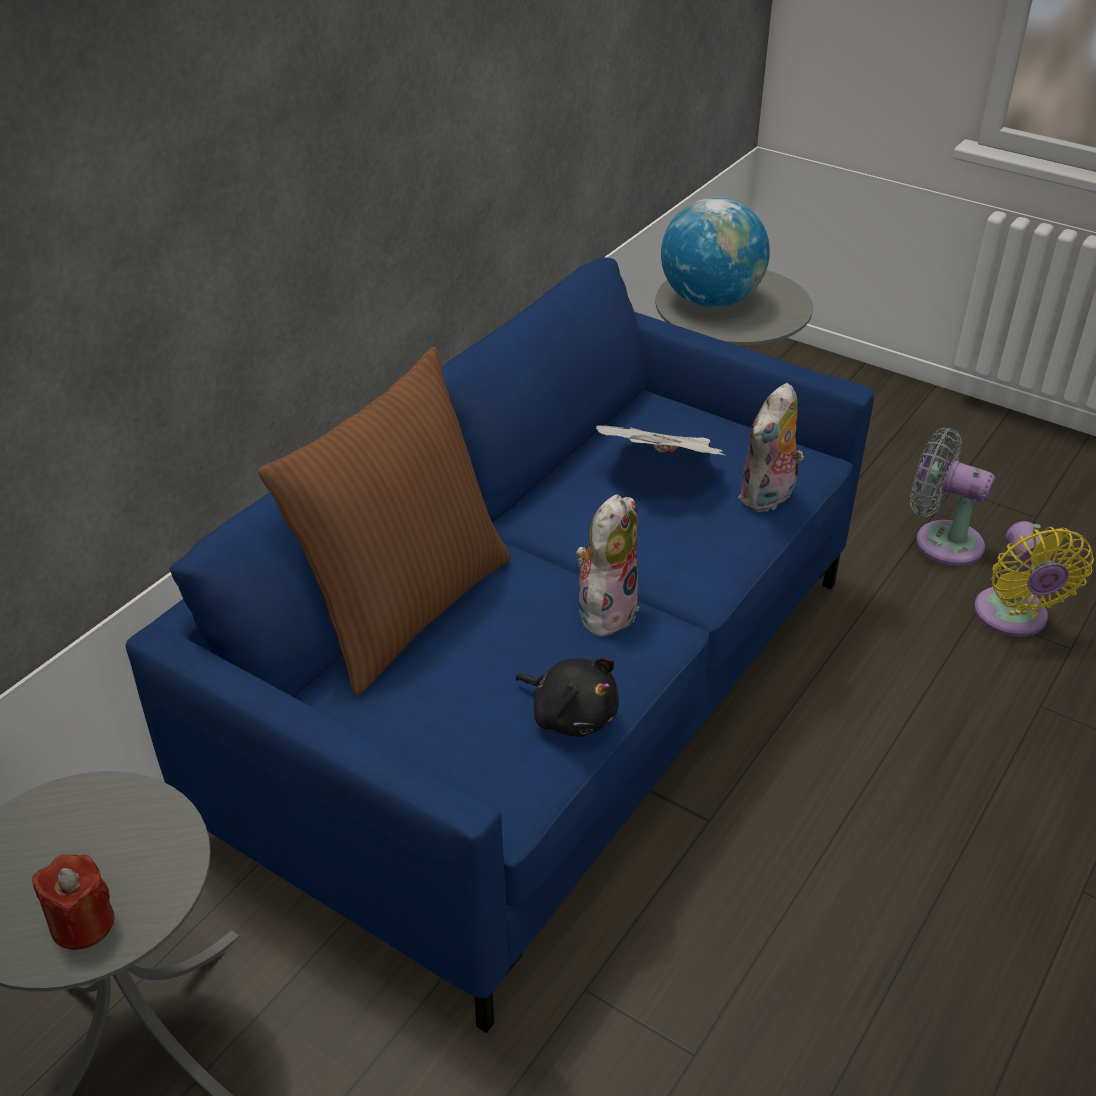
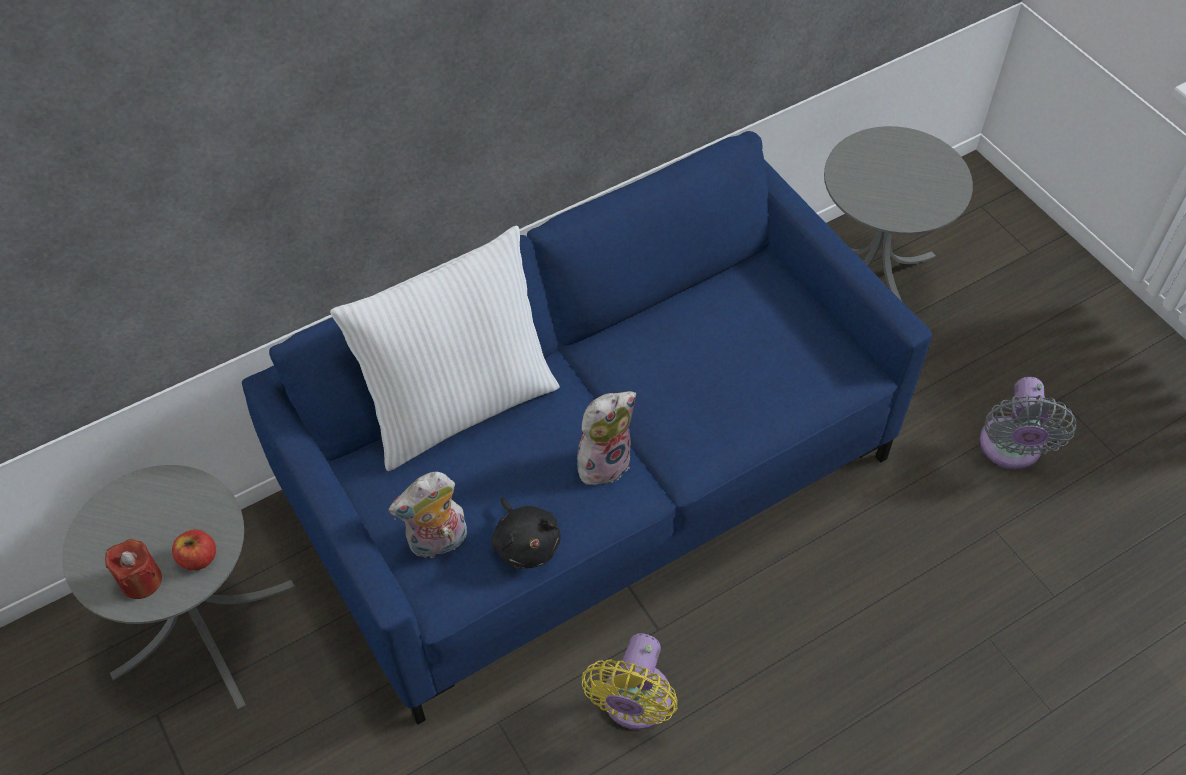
camera: 25 degrees right, 15 degrees up
(155, 869) = (198, 558): none -> apple
(404, 607) = (459, 405): brown pillow -> white pillow
(663, 468) = (727, 341): newspaper -> none
(710, 300) = (877, 170): globe -> none
(768, 498) = (795, 401): plush toy -> plush toy (437, 543)
(941, 541) = (1010, 450): grey fan -> grey fan turned 135 degrees counterclockwise
(1013, 618) = (1022, 548): yellow fan -> yellow fan (634, 704)

